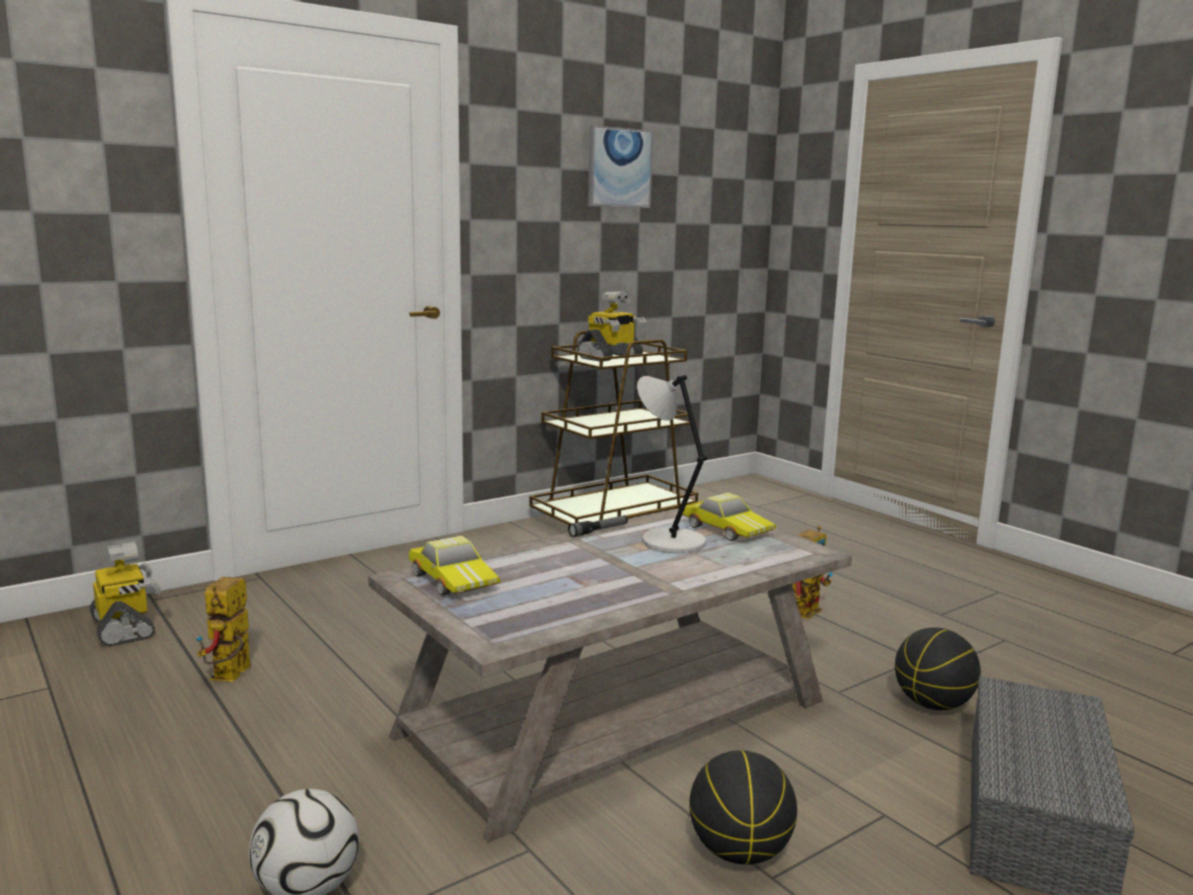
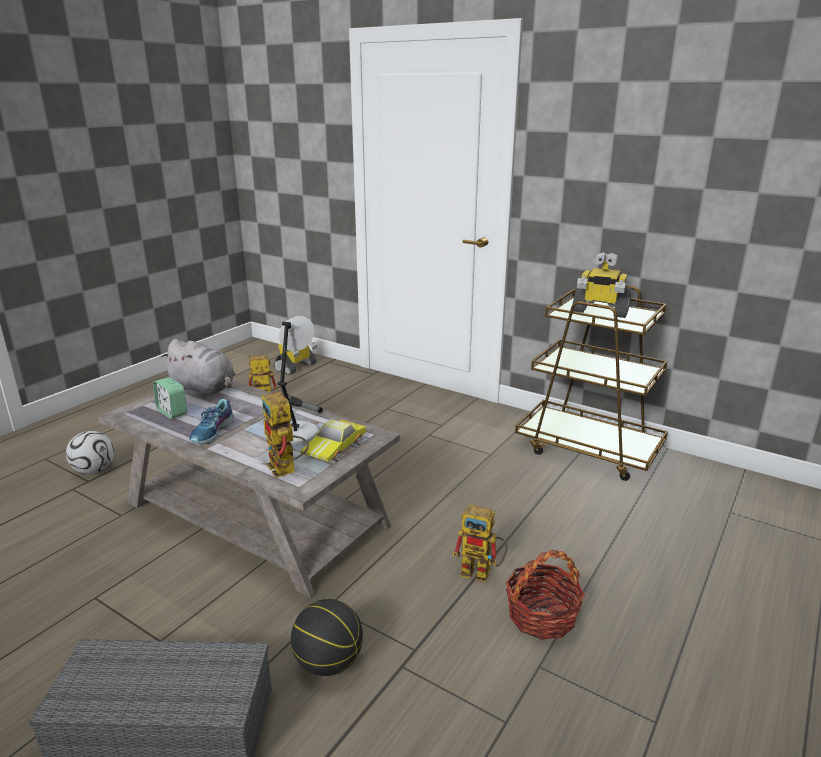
camera: 70 degrees right, 10 degrees up
(454, 579) = (205, 389): toy car -> grey plush toy
(530, 605) = (172, 412): none -> alarm clock
(619, 168) = (679, 132): picture -> none
(631, 583) = (213, 432): none -> shoe
(739, 852) = (118, 582): basketball -> none
(773, 555) = (286, 471): none -> toy robot
(877, 599) = (541, 616): none -> basket

